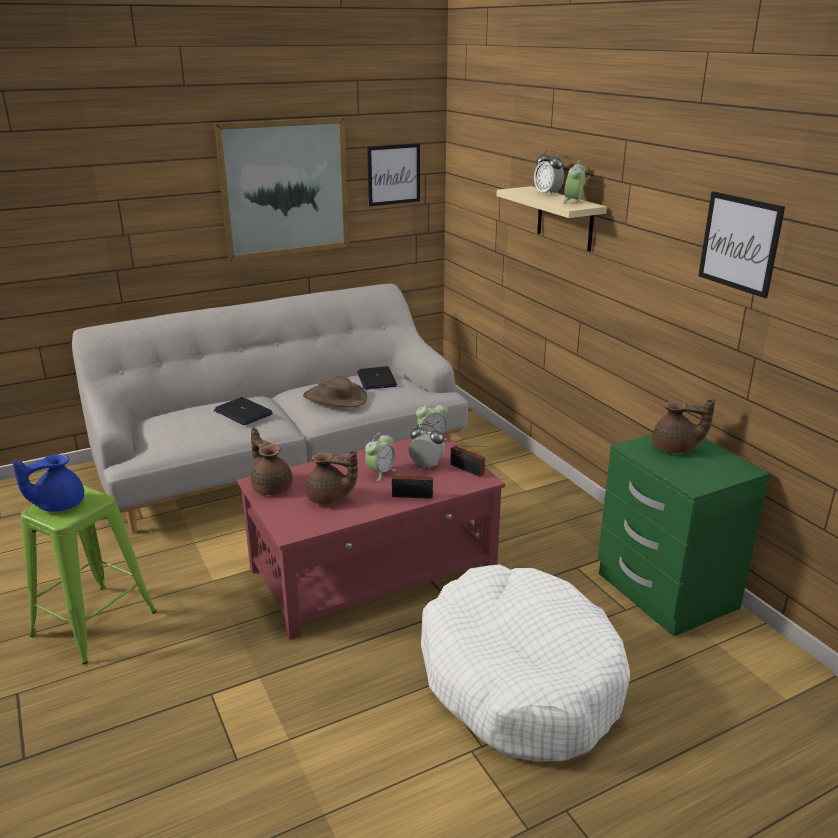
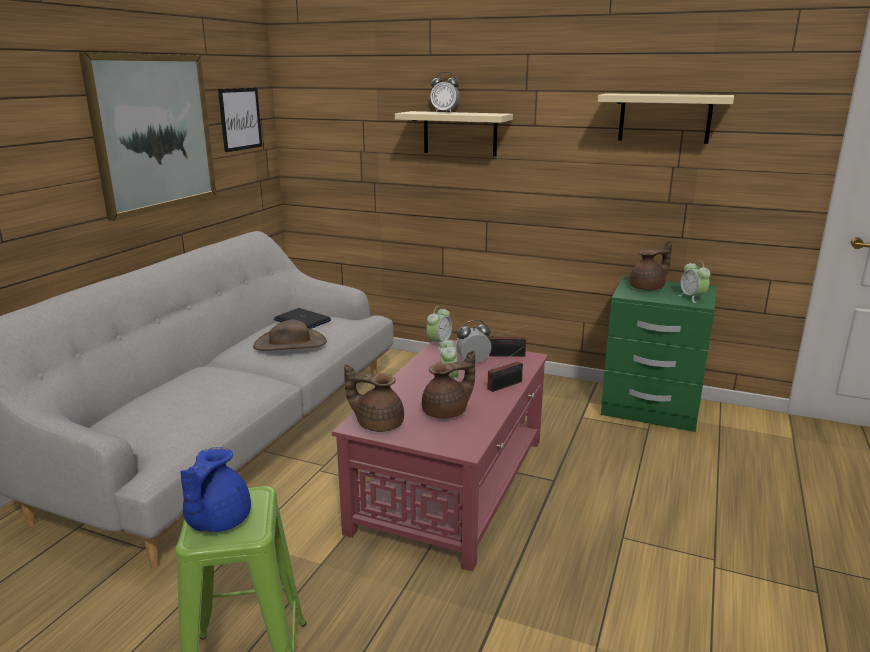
camera: 40 degrees left, 5 degrees down
(243, 412) = (217, 382): laptop -> none
(519, 678) = (663, 503): white dog bed -> none
(573, 202) = (482, 113): alarm clock -> alarm clock (692, 298)
(740, 243) = (664, 118): picture -> beige shelf

